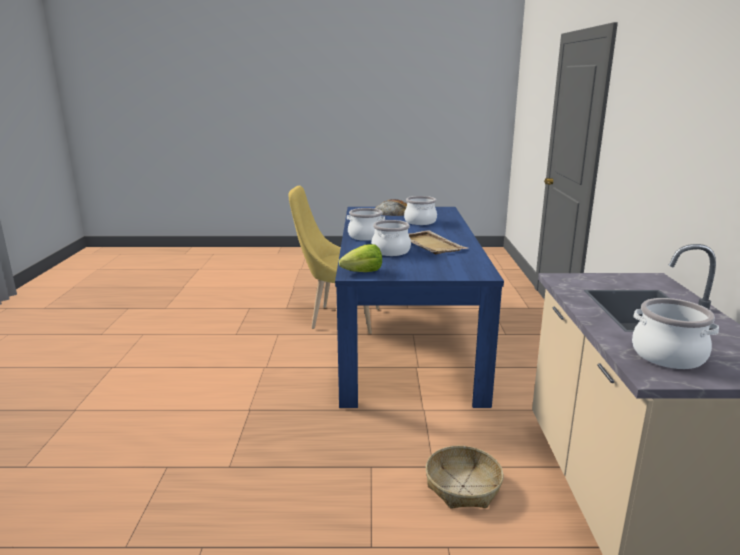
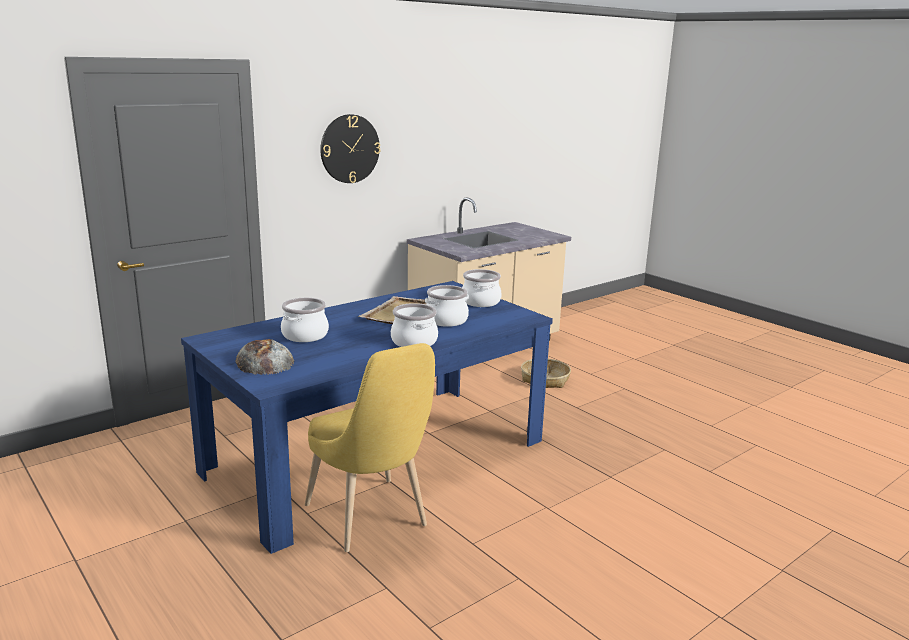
camera: 130 degrees left, 0 degrees up
(363, 272) = (518, 315): lettuce -> none
(652, 125) = (349, 149): none -> wall clock
(667, 355) = (532, 234): cooking pot -> cooking pot (481, 302)

